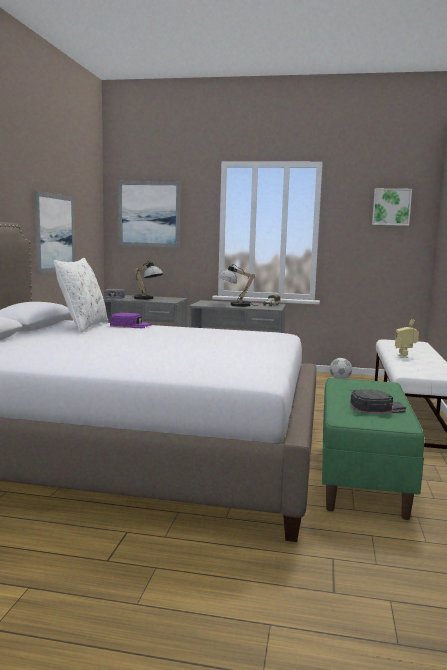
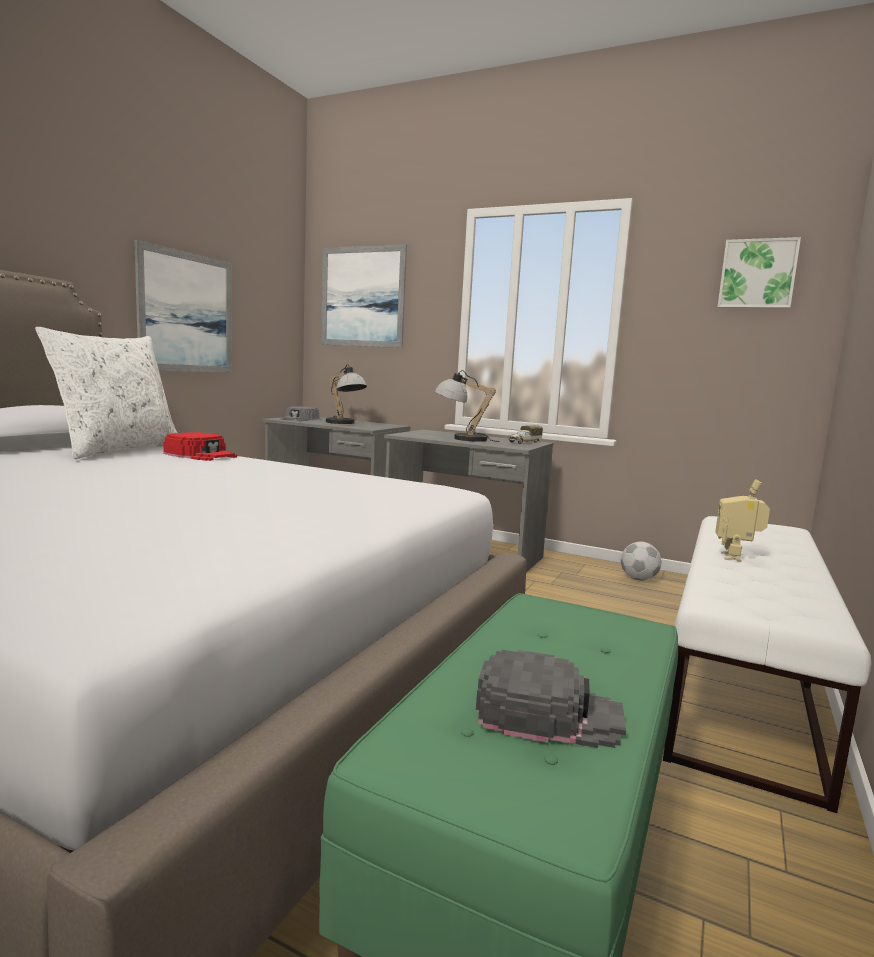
camera: 15 degrees right, 0 degrees up
(130, 325) = (201, 455): purple cap -> red cap

